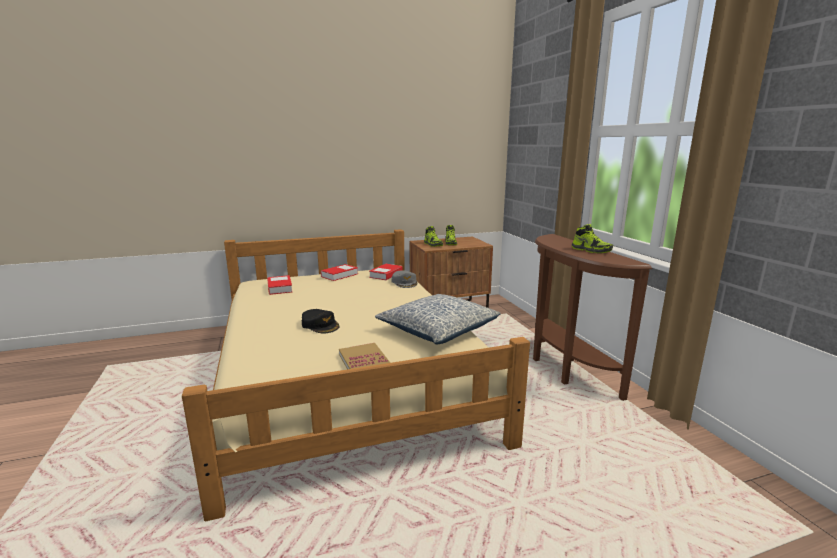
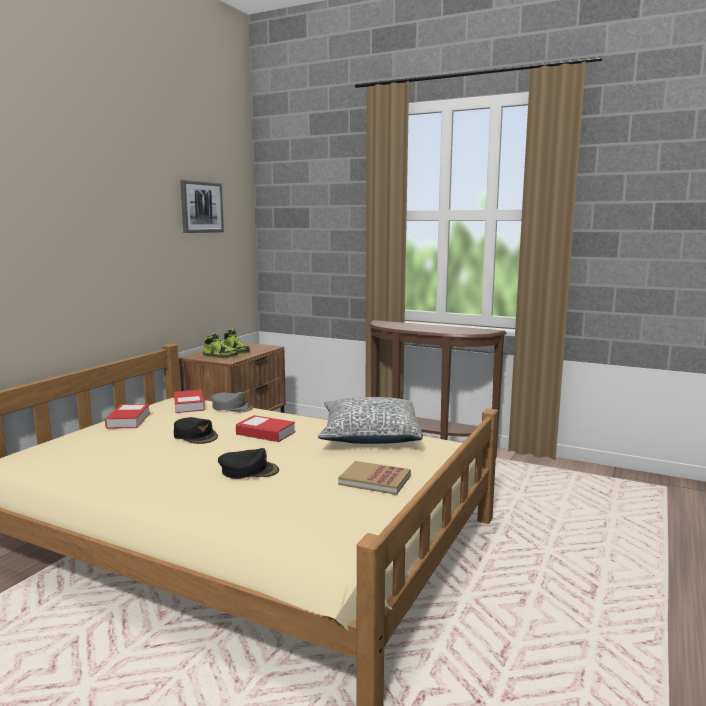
camera: 45 degrees left, 5 degrees down
(279, 288) = (79, 455): book -> book (265, 433)
(346, 294) = (196, 435): none -> black cap
(444, 127) = (201, 207): none -> picture
(591, 250) = (443, 327): shoe -> none

